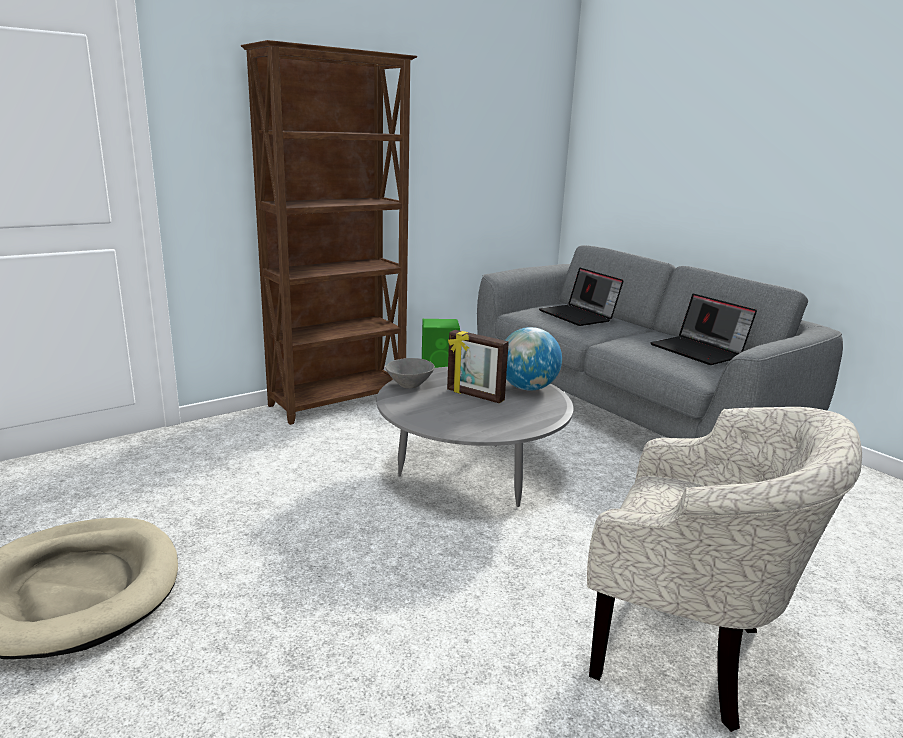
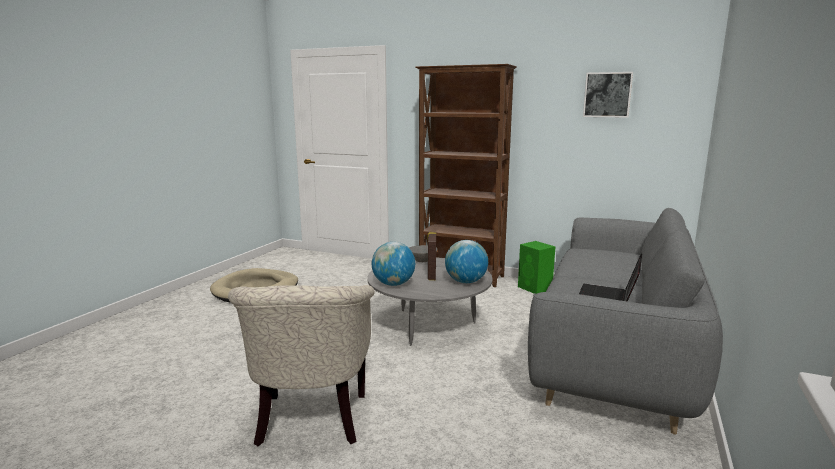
camera: 60 degrees right, 5 degrees down
(485, 111) = (607, 95): none -> picture
(488, 426) = (393, 284): none -> globe
(579, 316) = (605, 260): laptop -> none

